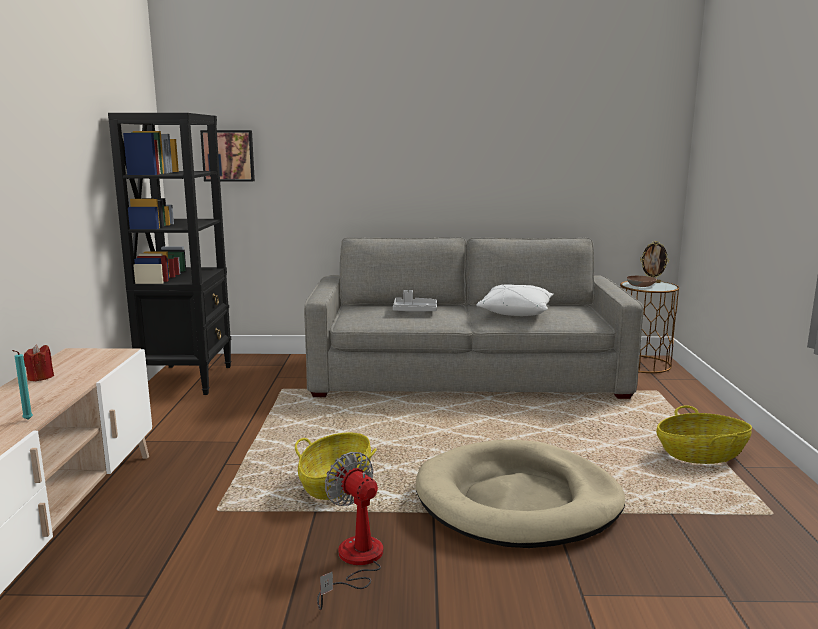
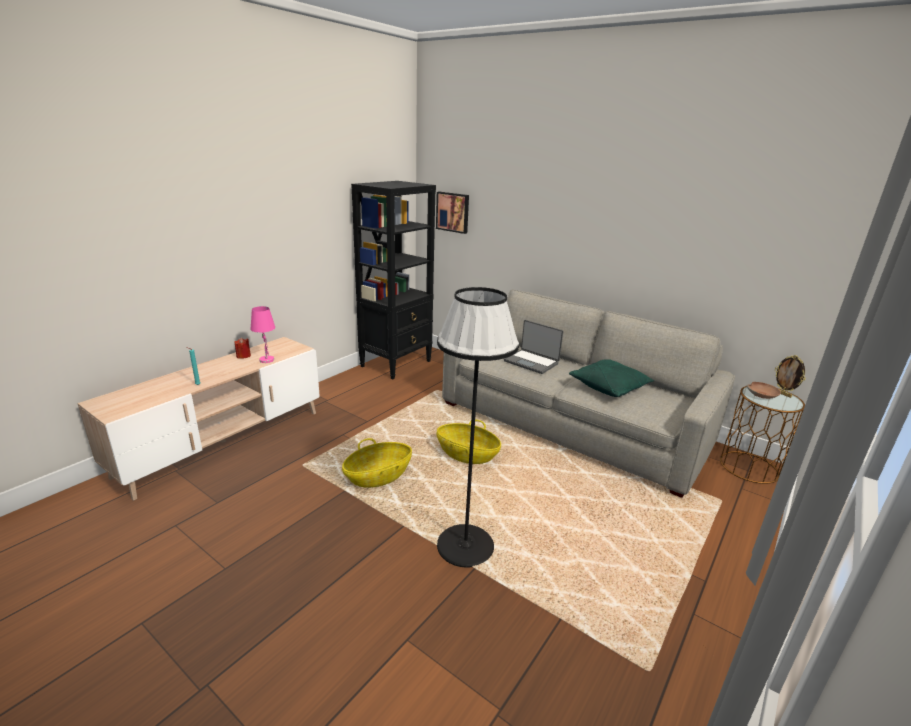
camera: 35 degrees right, 10 degrees up
(91, 372) = (267, 360): none -> pink table lamp
(355, 562) = (321, 536): fan -> none
(414, 311) = (532, 362): grey tray -> laptop
(515, 312) = (609, 387): white pillow -> green pillow
(518, 500) = (466, 545): beige dog bed -> black floor lamp
(701, 455) = (668, 581): basket -> basket (467, 455)

